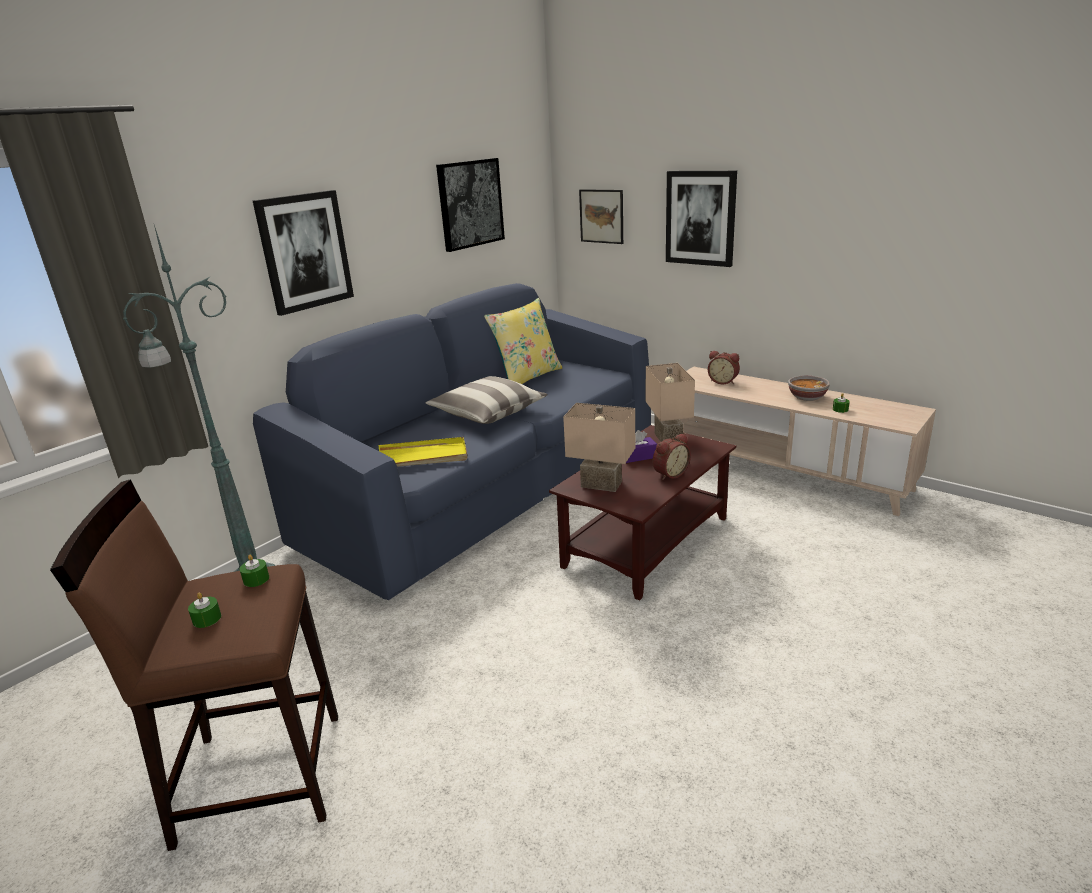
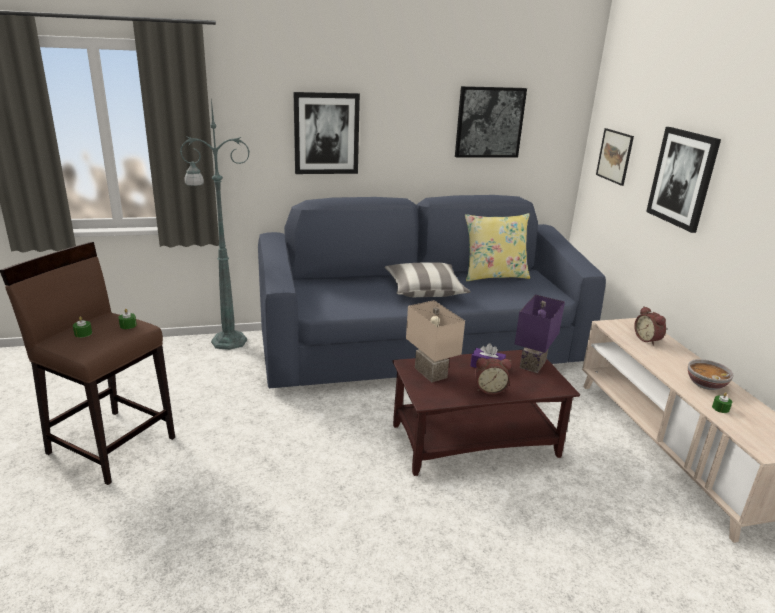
camera: 35 degrees right, 0 degrees up
(423, 457) = (342, 302): yellow tray -> none
(666, 438) = (531, 363): beige table lamp -> purple table lamp

